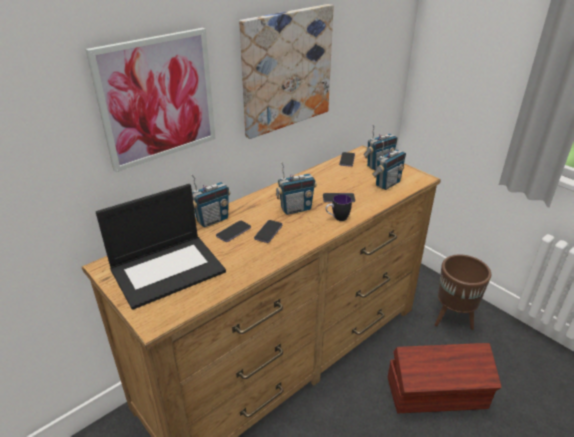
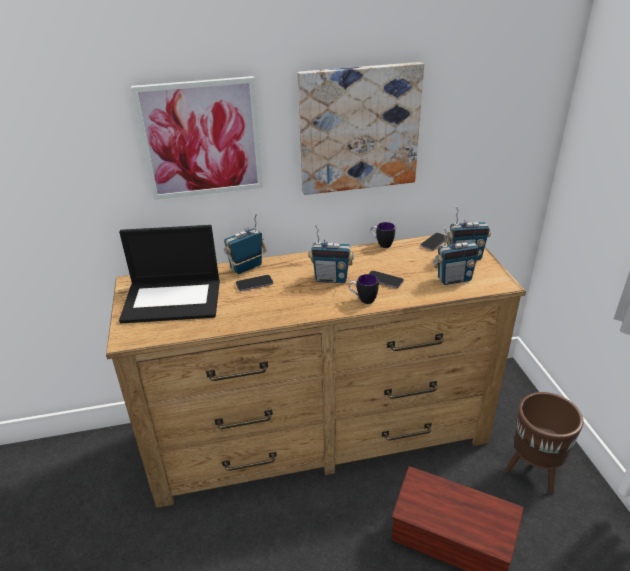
camera: 30 degrees right, 0 degrees up
(212, 220) = (246, 267): radio -> radio turned 150 degrees clockwise
(268, 232) = (284, 293): phone -> none
(309, 171) = (381, 244): none -> mug

